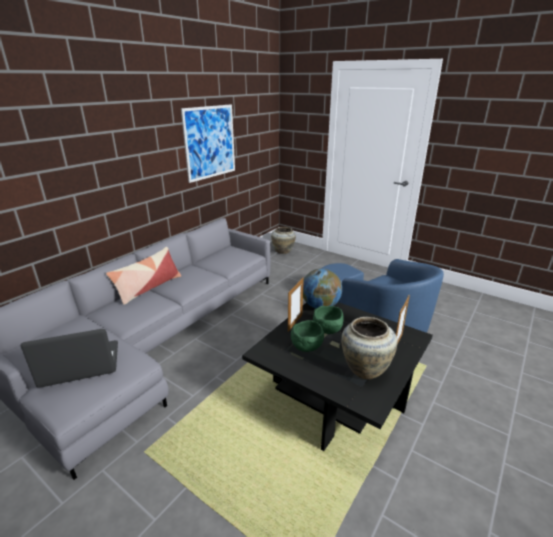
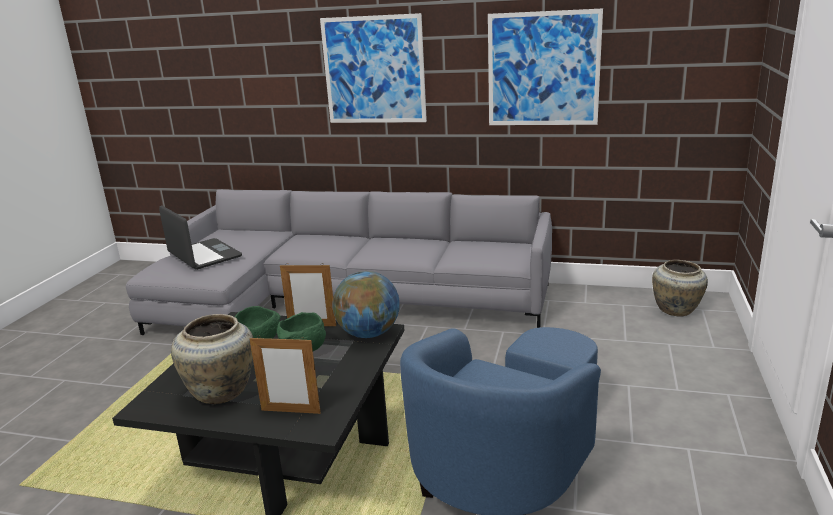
camera: 70 degrees right, 5 degrees down
(112, 157) = (374, 70): none -> picture
(148, 288) = (362, 238): pillow -> none

